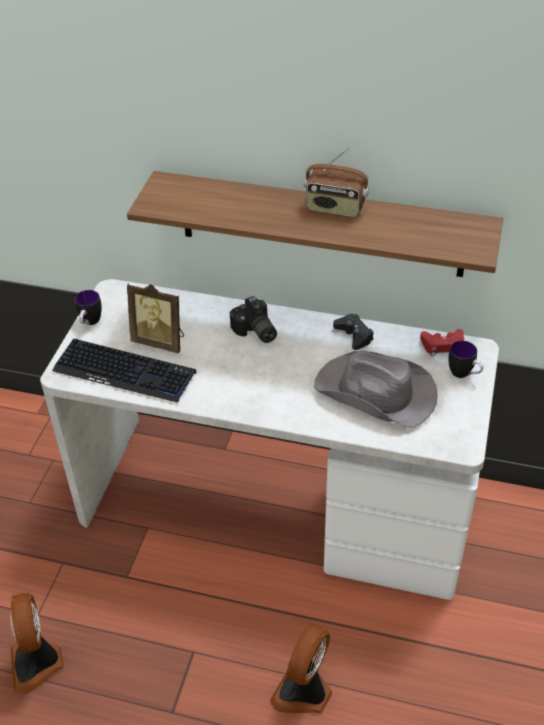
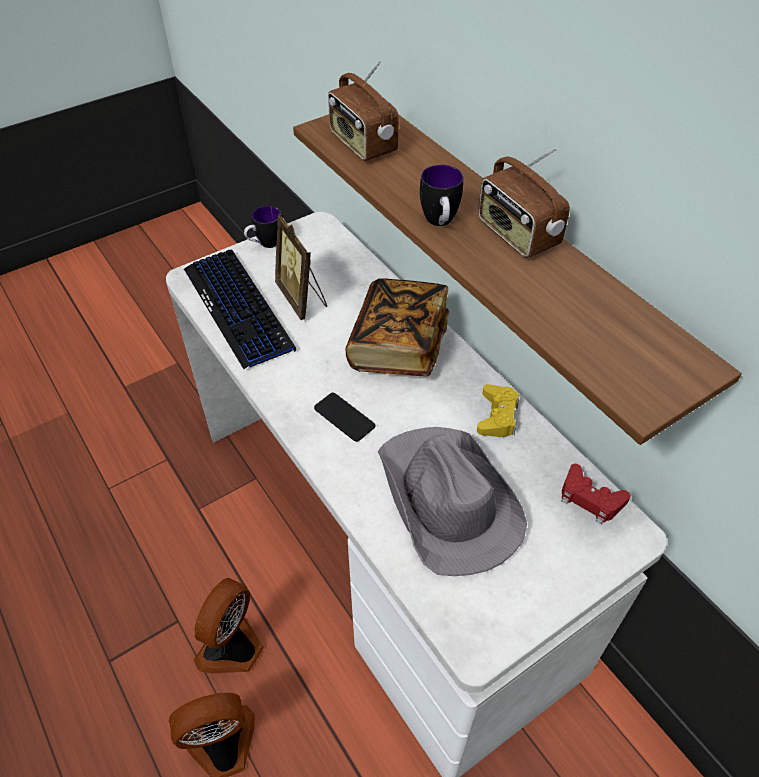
camera: 40 degrees right, 5 degrees up
(37, 663) = (68, 529): fan -> fan (233, 648)
(185, 202) = (362, 144): none -> radio
(255, 332) = (398, 345): camera -> book
(271, 389) = (344, 417): none -> phone
(354, 335) = (497, 416): black game controller -> yellow game controller
(464, 374) = (577, 553): mug -> mug (440, 223)

